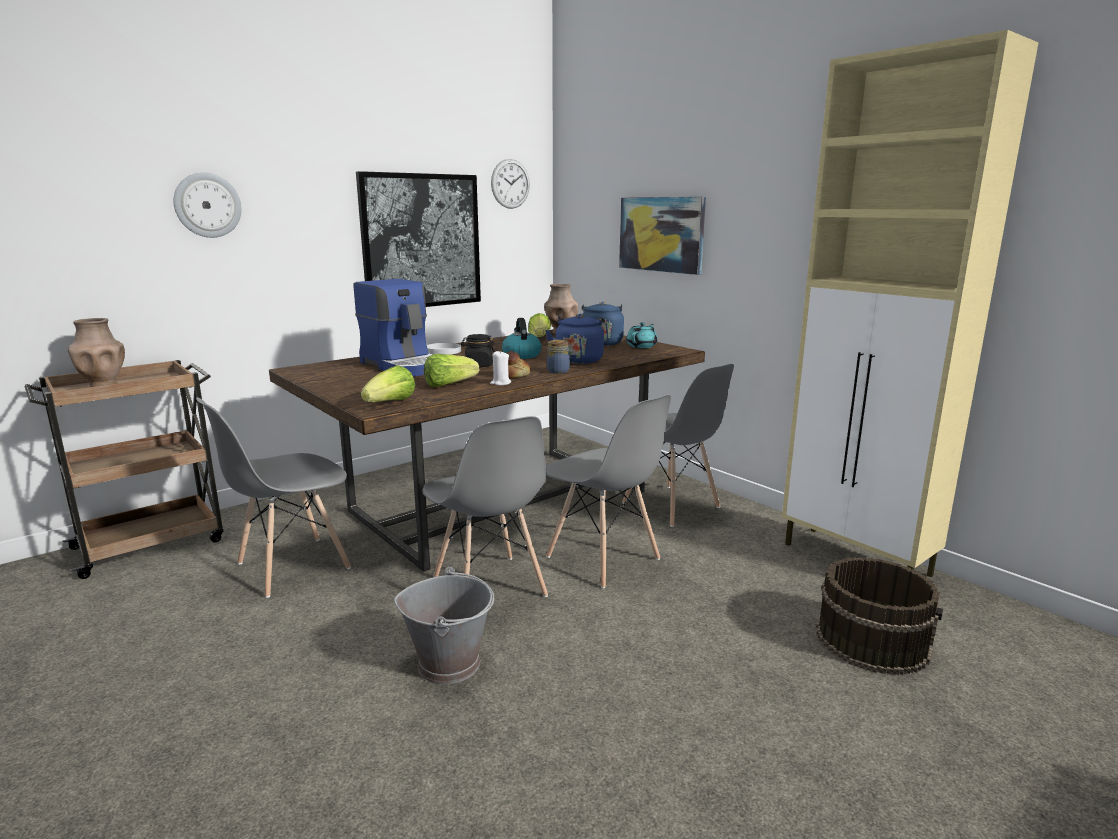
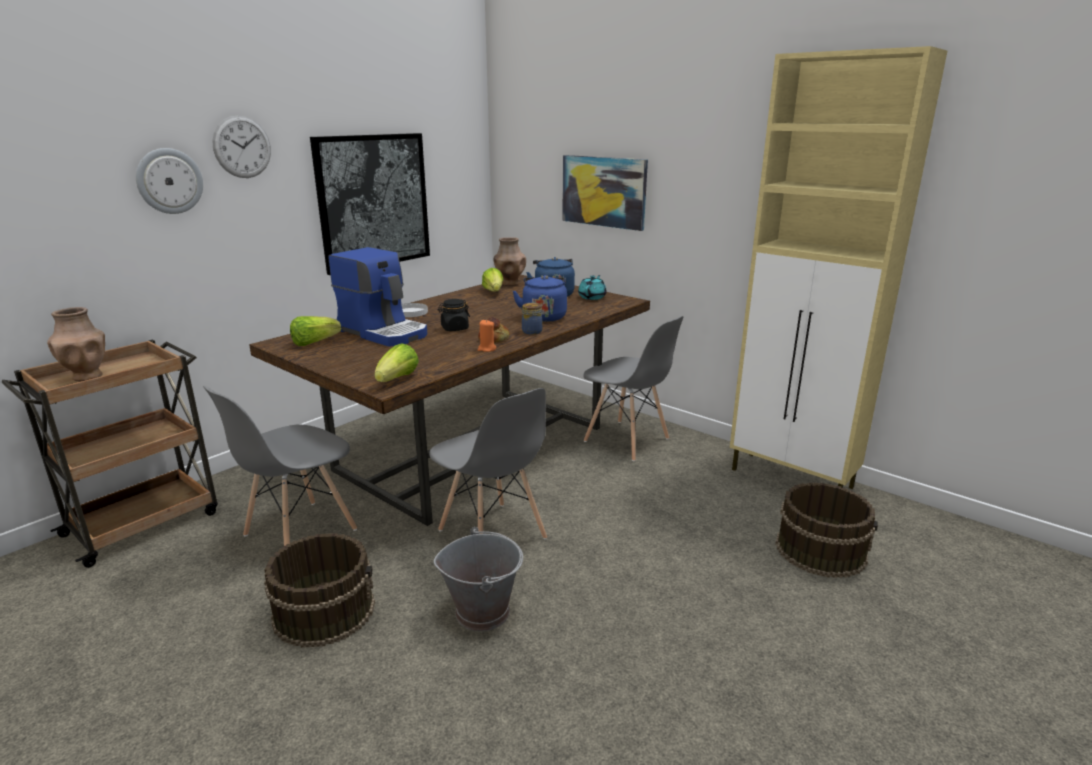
camera: 10 degrees left, 5 degrees up
(285, 644) = (324, 611): none -> brown bucket
(449, 384) = (440, 353): lettuce -> lettuce (314, 343)
(500, 383) = (487, 349): white candle -> orange candle
(510, 184) = (451, 139): wall clock -> wall clock (242, 147)
(521, 355) = (487, 313): kettle -> none
(603, 559) = (584, 497): grey chair -> none

